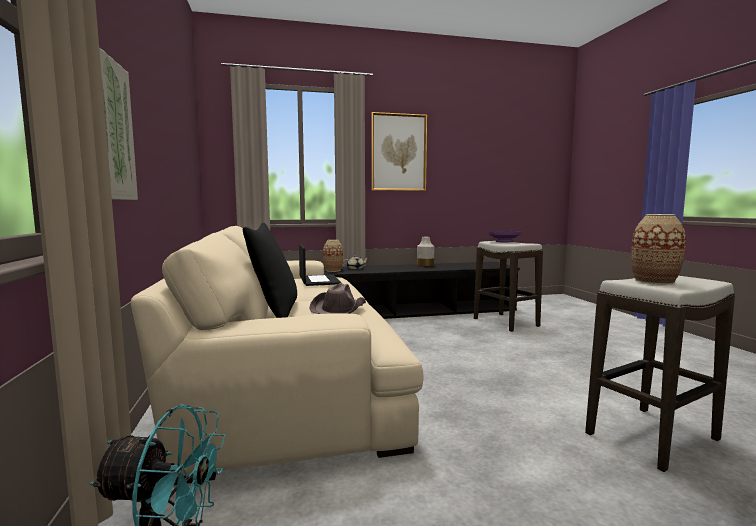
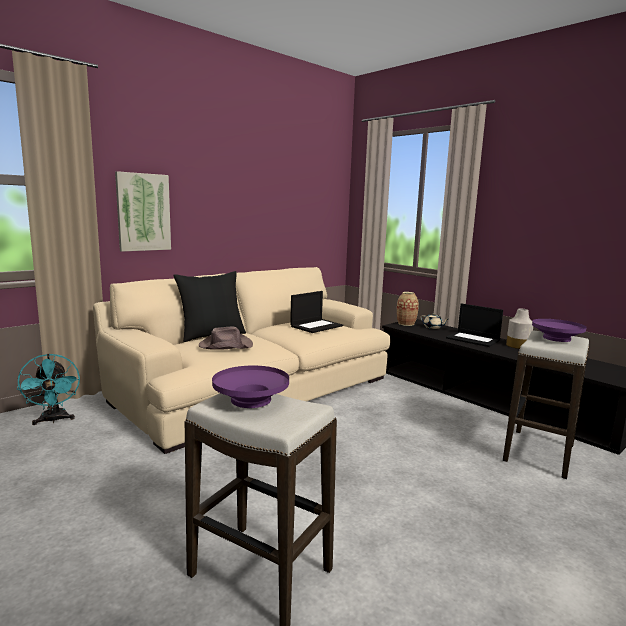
camera: 60 degrees right, 5 degrees up
(398, 152) = (525, 195): picture -> none
(399, 267) = (473, 339): none -> laptop
(654, 281) = (251, 400): vase -> purple bowl

